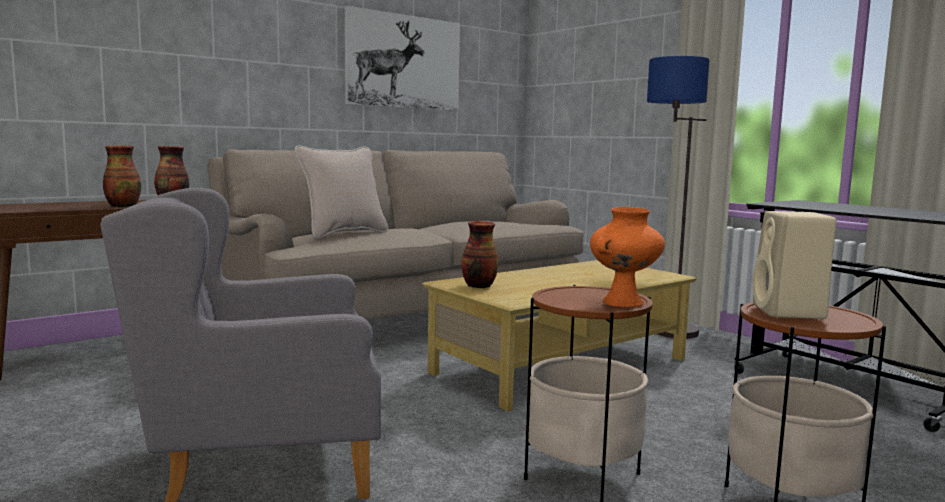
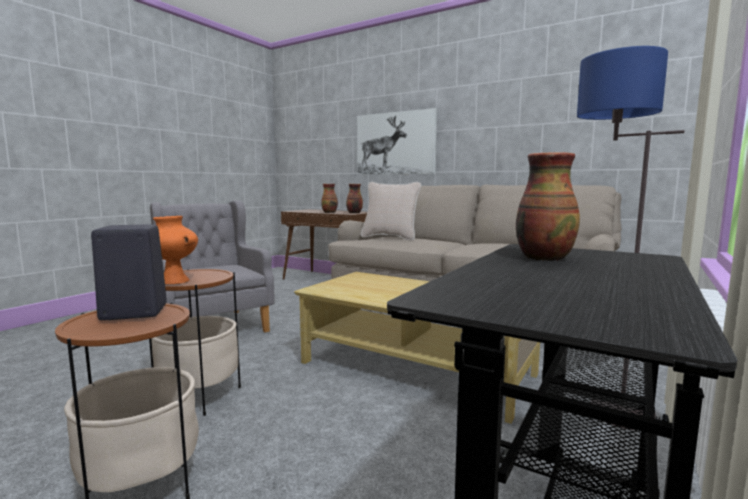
camera: 70 degrees right, 0 degrees up
(403, 62) = (532, 113): picture -> picture (395, 143)
(478, 286) = (356, 279): vase -> vase (543, 258)
(790, 312) = (131, 312): beige speaker -> black speaker

